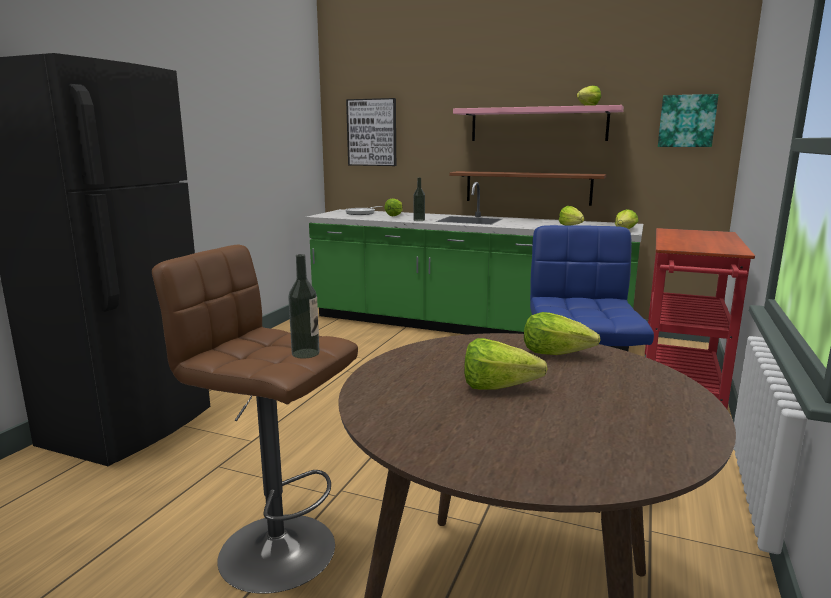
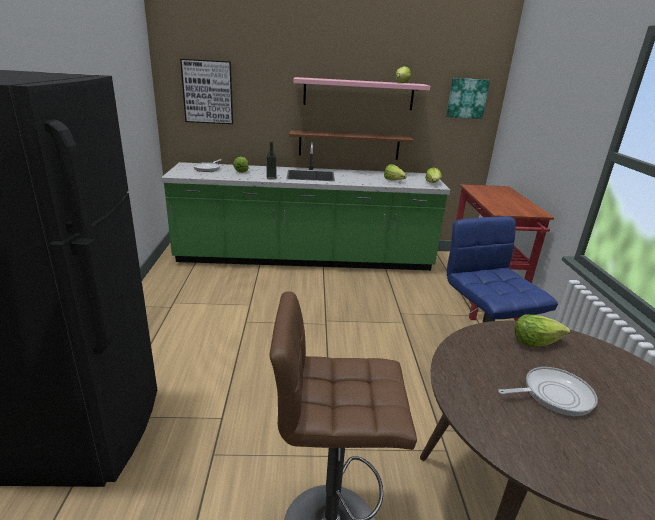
camera: 25 degrees left, 10 degrees up
(305, 353) = (386, 389): bottle -> none
(504, 389) = (553, 395): lettuce -> frying pan

